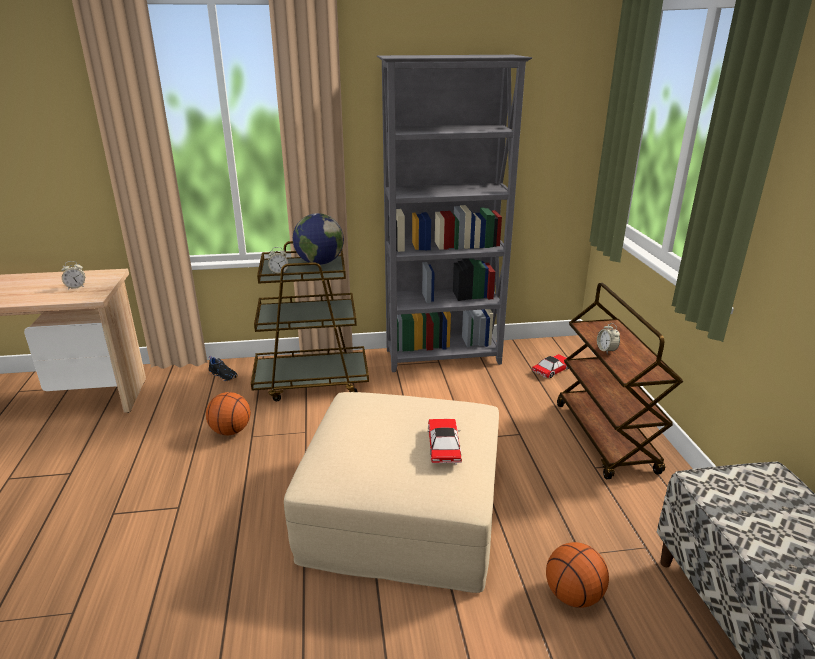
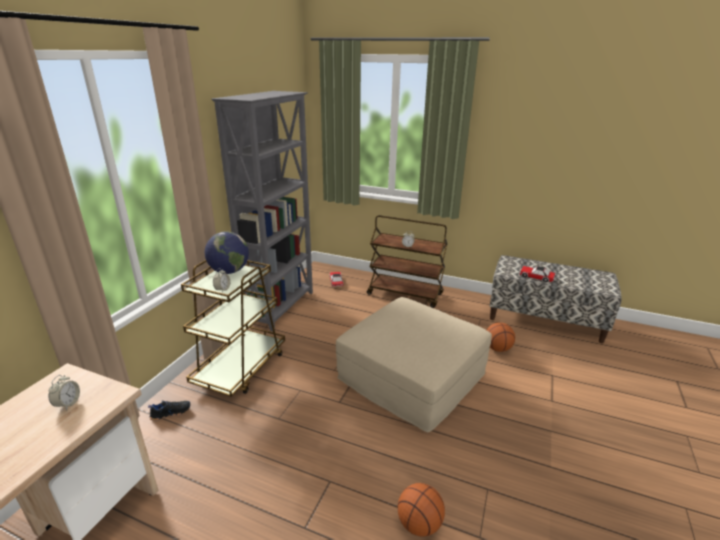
camera: 60 degrees left, 0 degrees up
(231, 431) = (260, 428): basketball -> basketball (419, 523)
(444, 446) = (434, 319): toy car -> toy car (536, 277)

